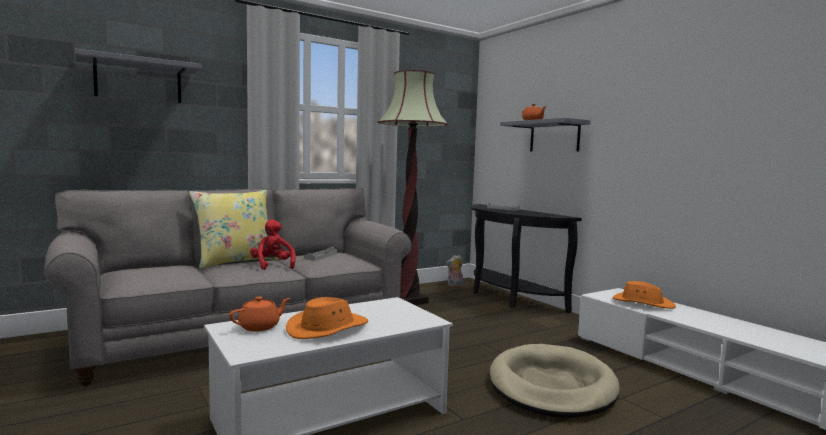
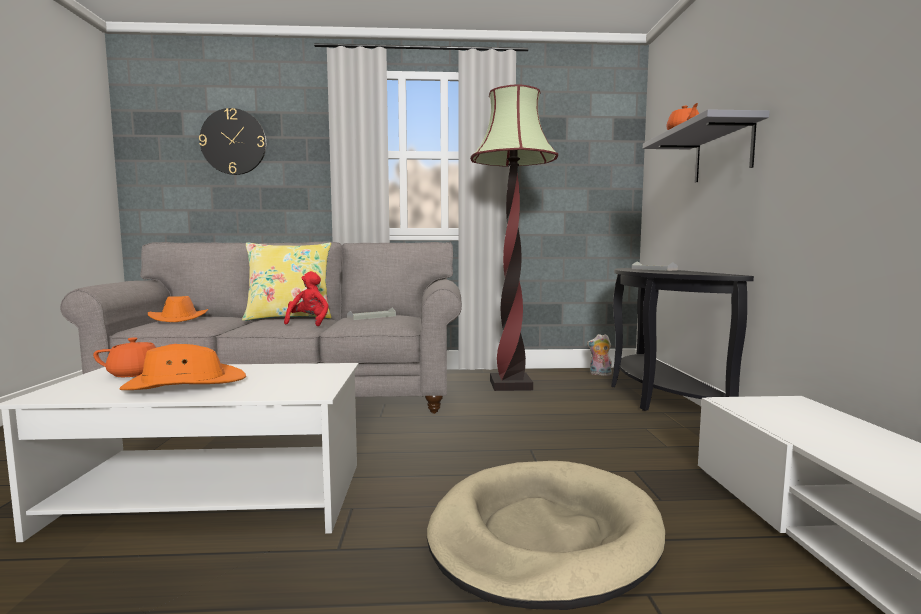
camera: 30 degrees right, 0 degrees up
(138, 81) = (233, 142): grey shelf -> wall clock
(642, 303) = (811, 425): orange hat -> orange hat (179, 319)

